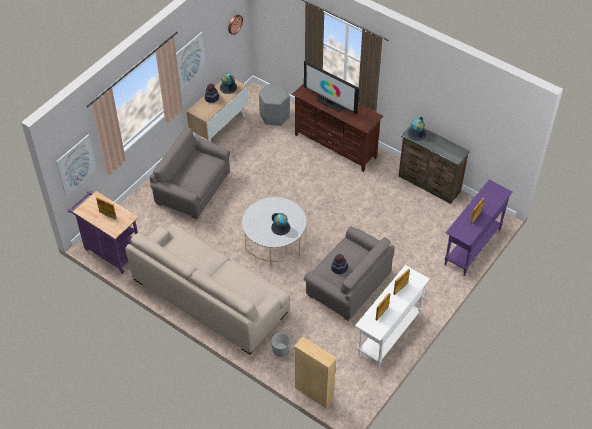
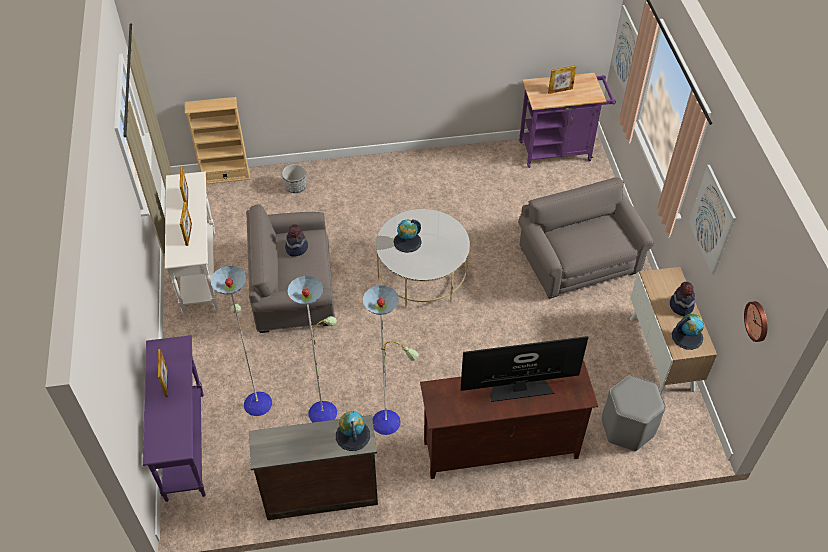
camera: 135 degrees right, 0 degrees up
(193, 188) = (579, 261): grey armchair -> grey armchair turned 90 degrees counterclockwise
(210, 295) = (418, 181): beige sofa -> none
(394, 215) = (323, 411): none -> floor lamp

